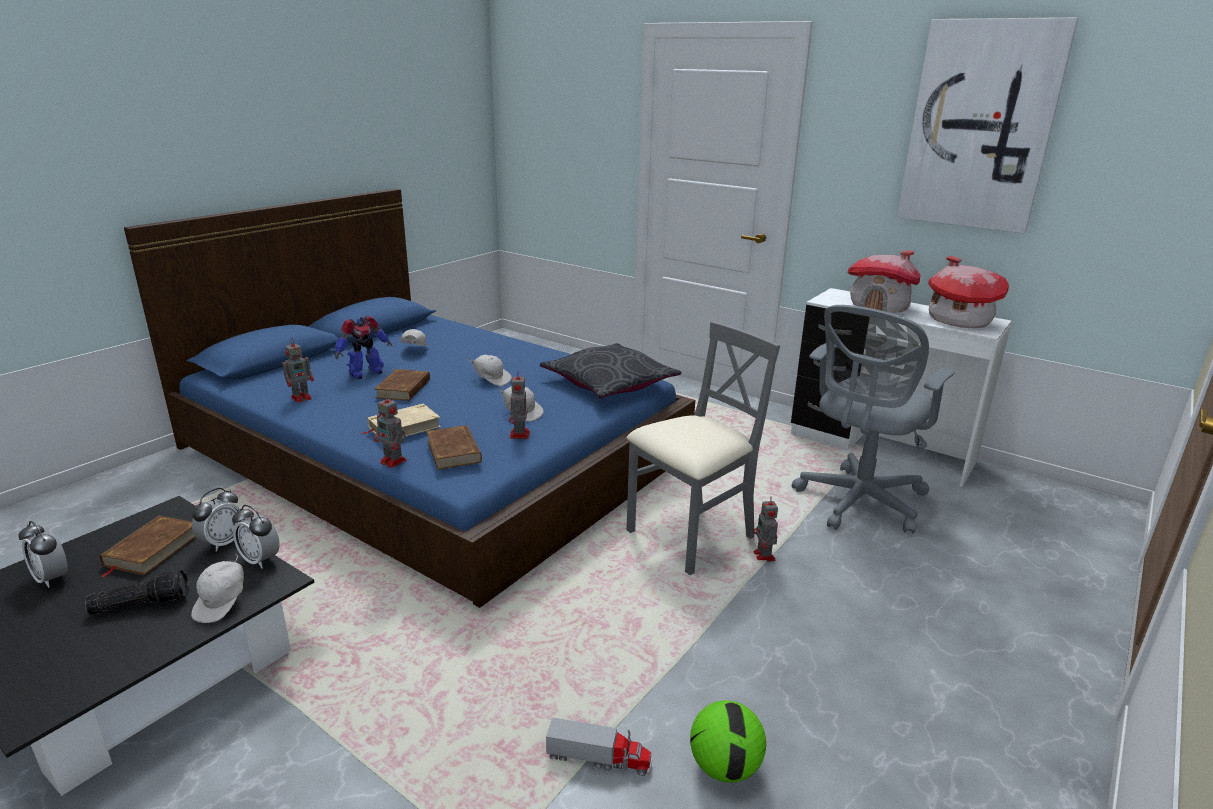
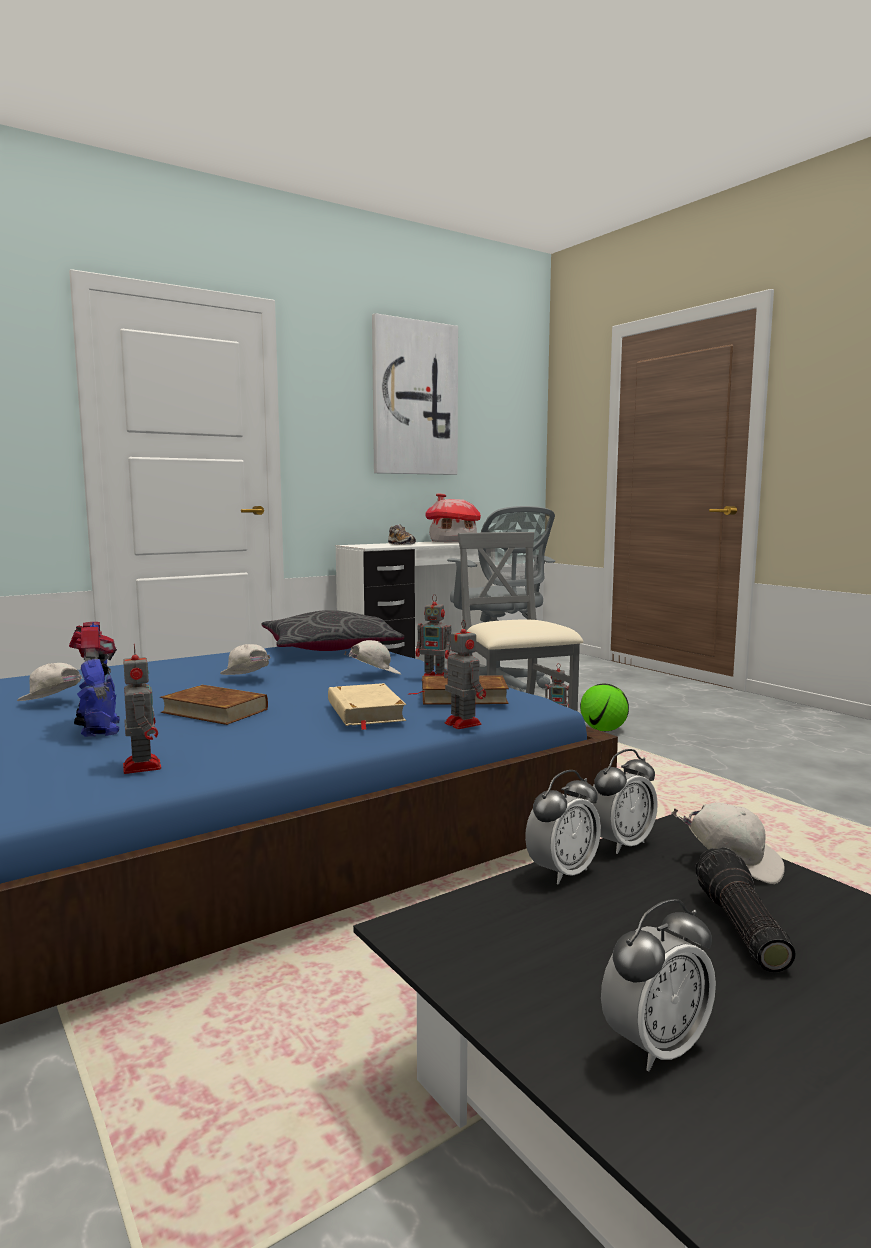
camera: 70 degrees left, 15 degrees down
(152, 549) = (566, 935): brown book -> none
(223, 543) = (562, 872): alarm clock -> alarm clock turned 90 degrees clockwise
(394, 462) = (461, 723): toy robot -> toy robot turned 90 degrees counterclockwise
(491, 379) = (246, 679): white cap -> white cap turned 90 degrees counterclockwise
(599, 758) = (816, 807): toy truck -> none
(724, 767) = (812, 773): football -> football (603, 730)
(879, 306) = (401, 544): toy house -> shoe

